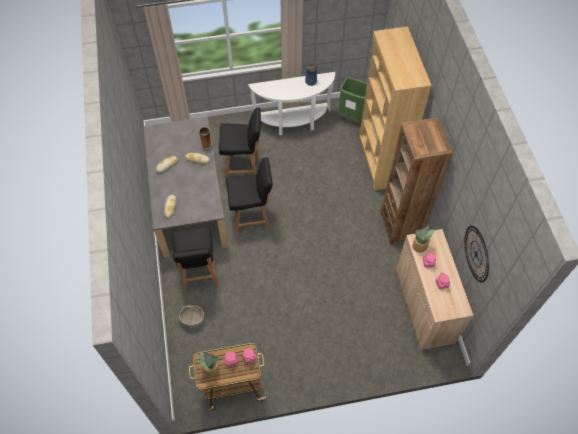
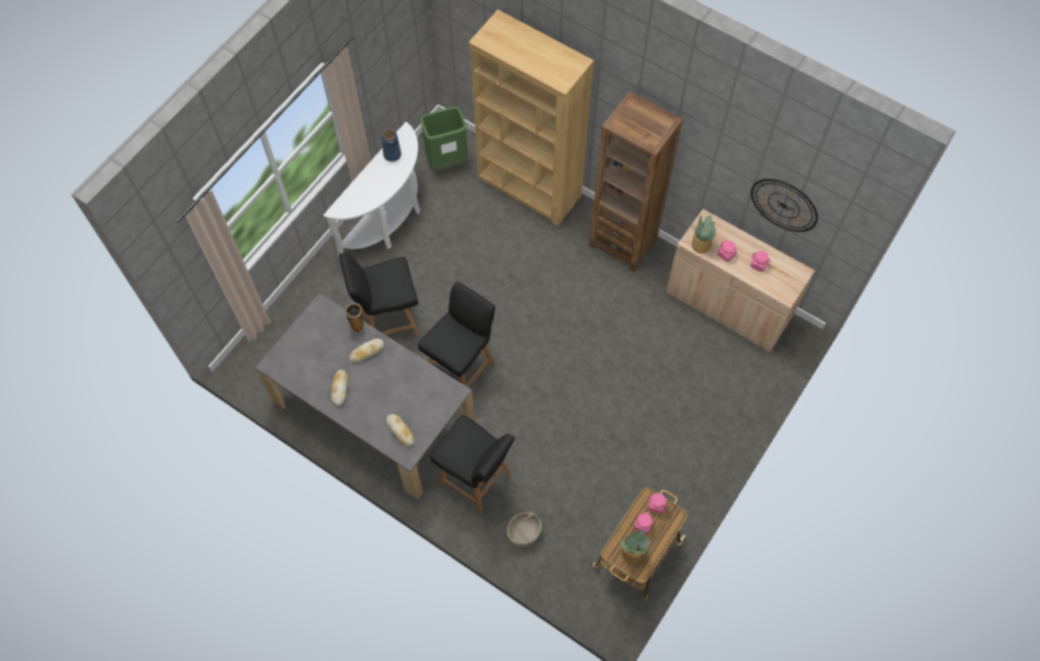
camera: 45 degrees left, 5 degrees up
(243, 166) = (388, 319): black chair -> black chair turned 150 degrees counterclockwise

